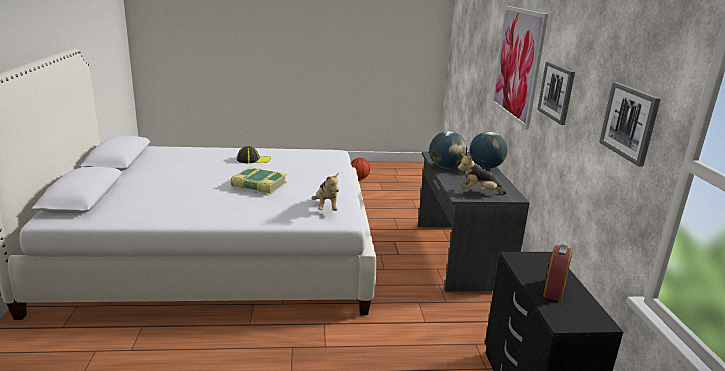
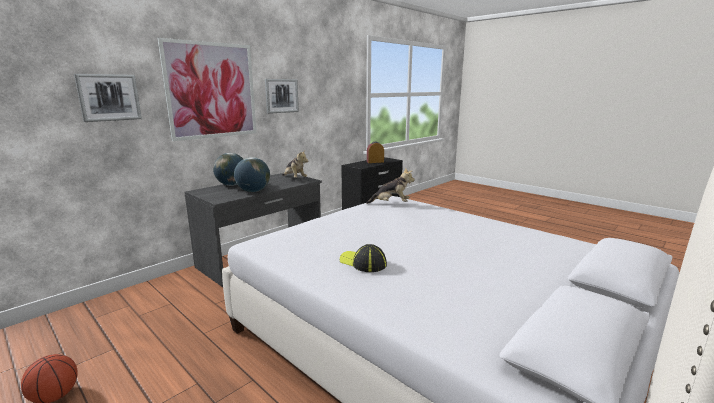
camera: 130 degrees left, 5 degrees down
(259, 185) = (412, 228): book -> none
(326, 208) = (391, 204): plush toy -> plush toy turned 60 degrees clockwise
(629, 122) = (341, 91): picture -> picture (109, 97)

